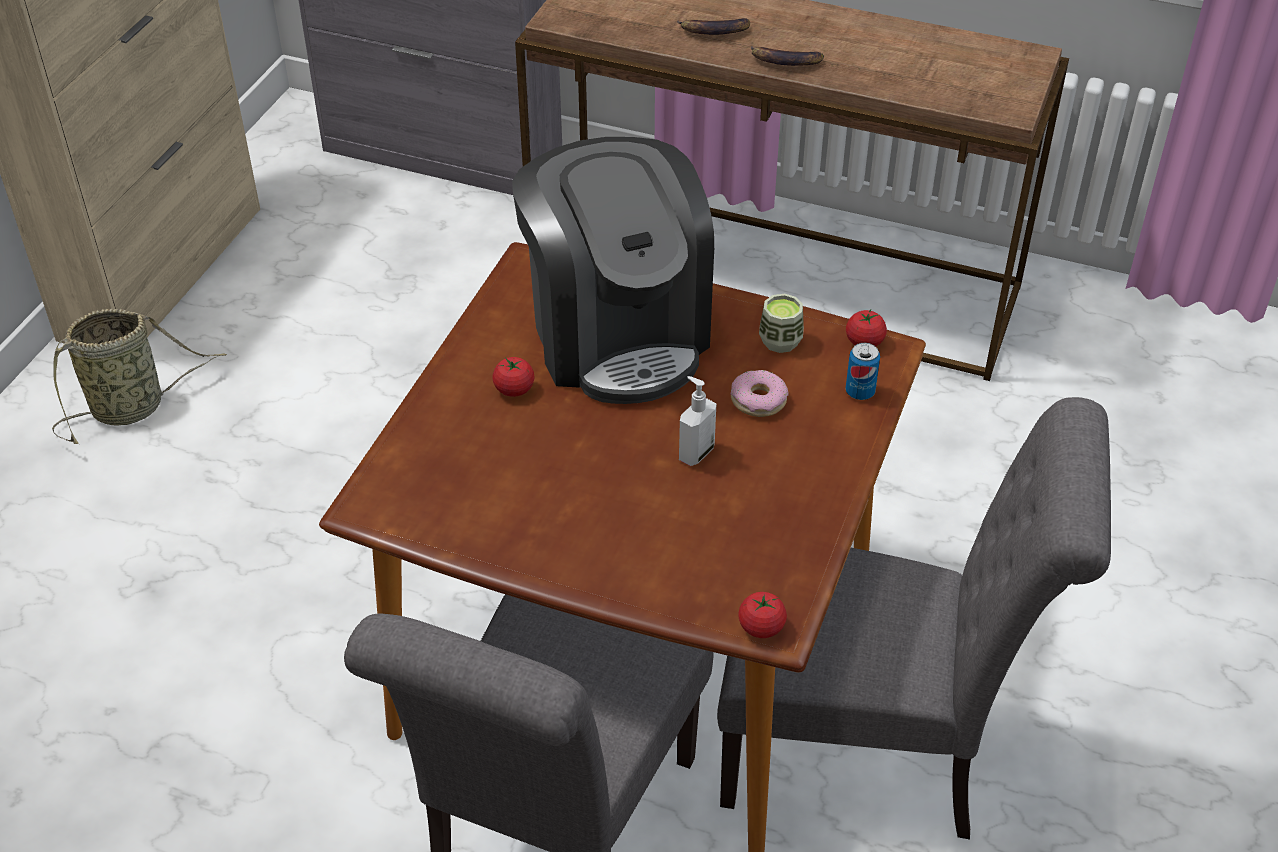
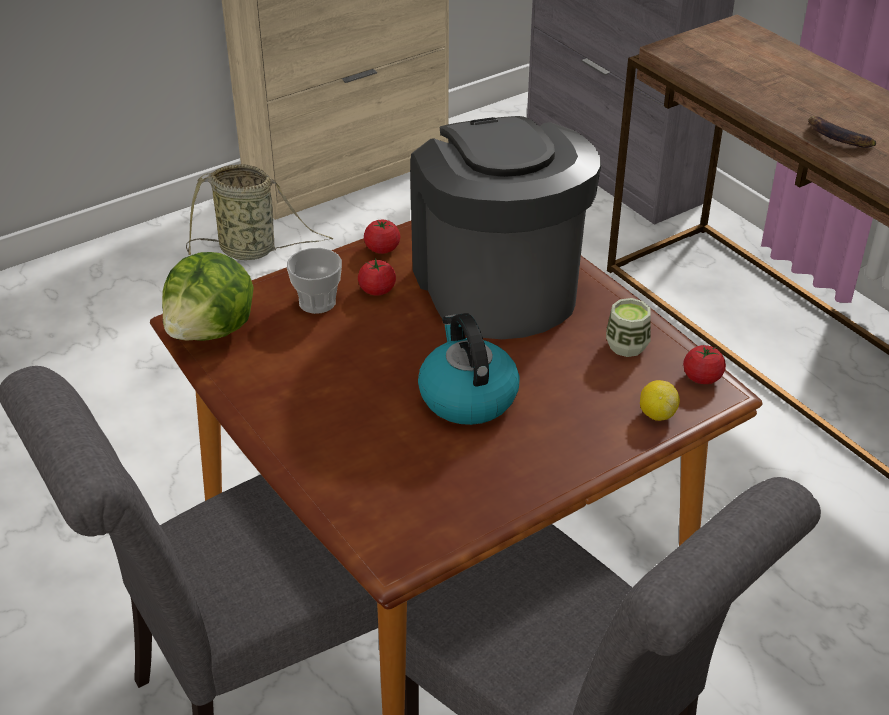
camera: 35 degrees right, 5 degrees down
(399, 505) = (212, 331): none -> lettuce
(470, 428) = (317, 302): none -> cup
(617, 334) = (496, 285): coffee machine -> coffee machine turned 150 degrees clockwise
(695, 453) = (467, 396): soap dispenser -> kettle
(713, 32) = (794, 97): banana -> none
(758, 400) = (560, 381): donut -> none
(761, 627) = (379, 552): tomato -> tomato (382, 249)
(860, 392) = (657, 414): can -> lemon

